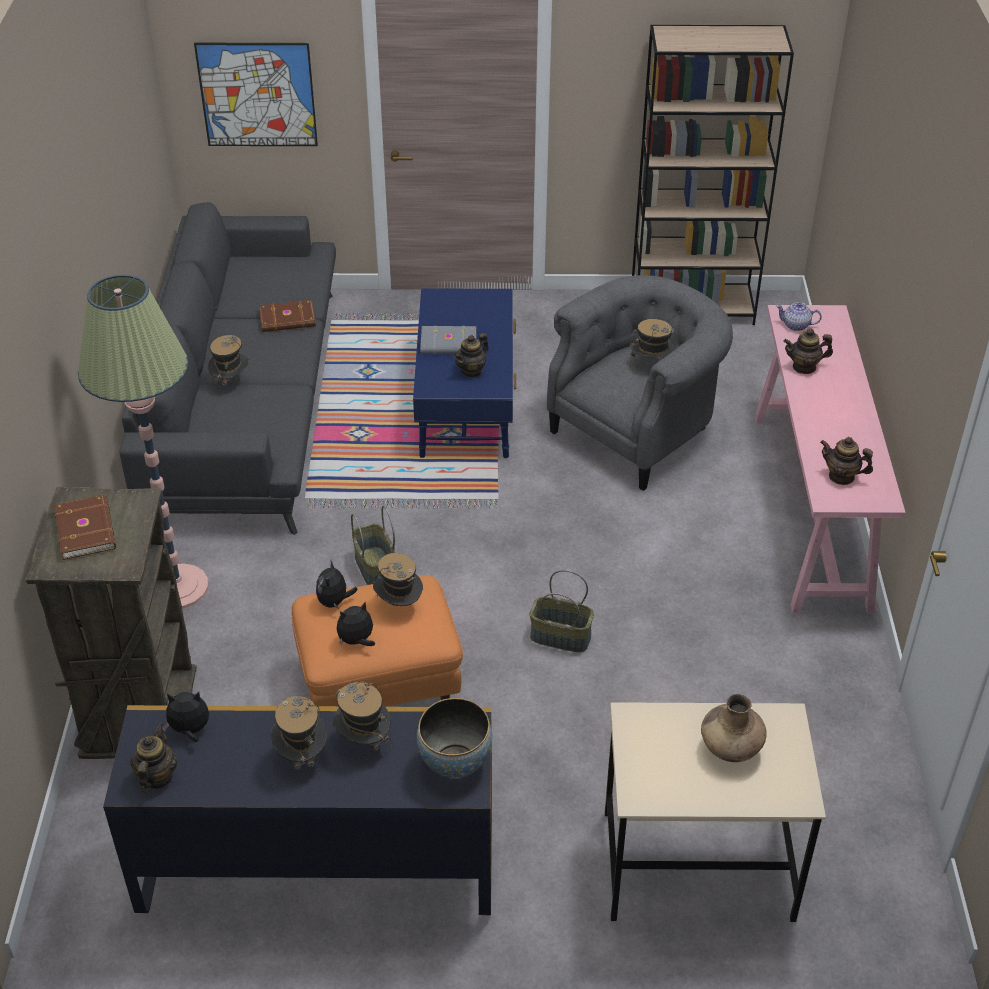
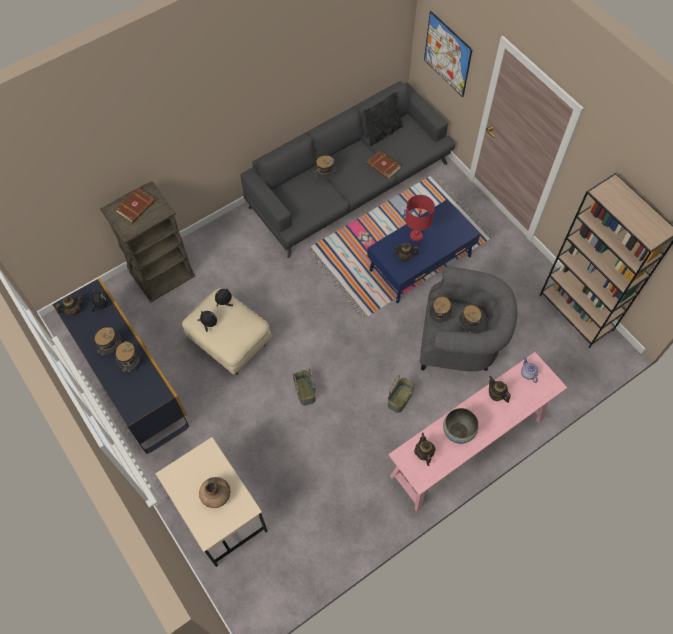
camera: 55 degrees right, 20 degrees up
(178, 587) = (229, 240): floor lamp -> none
(229, 292) = (382, 133): none -> black pillow
(374, 568) = (291, 298): basket -> basket (399, 398)
(378, 686) = (230, 343): orange ottoman -> beige ottoman
(399, 605) = (238, 325): hat -> hat (439, 317)
(449, 344) = (416, 236): grey book -> red table lamp
(455, 762) = (141, 401): bowl -> bowl (458, 432)

